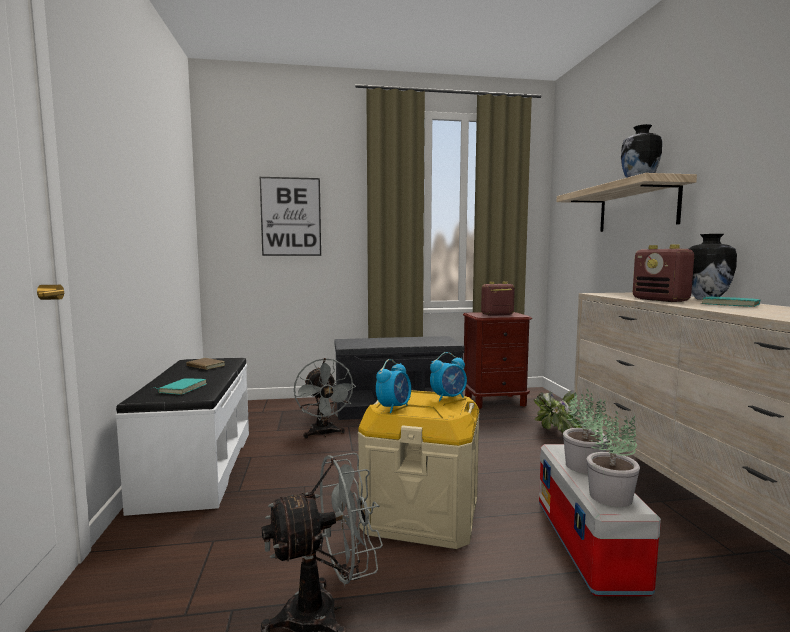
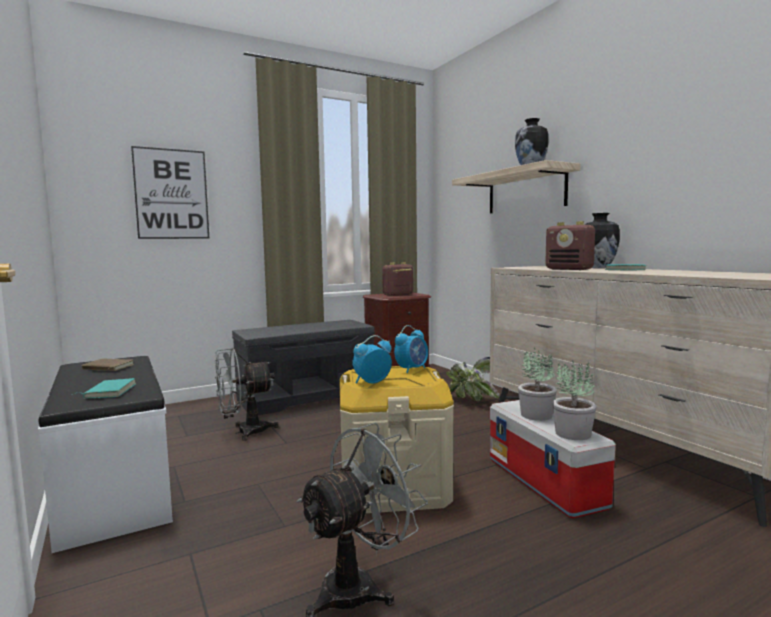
camera: 20 degrees left, 0 degrees up
(323, 434) = (244, 432): grey fan -> grey fan turned 105 degrees clockwise
(394, 408) = (371, 382): alarm clock -> alarm clock turned 135 degrees counterclockwise

